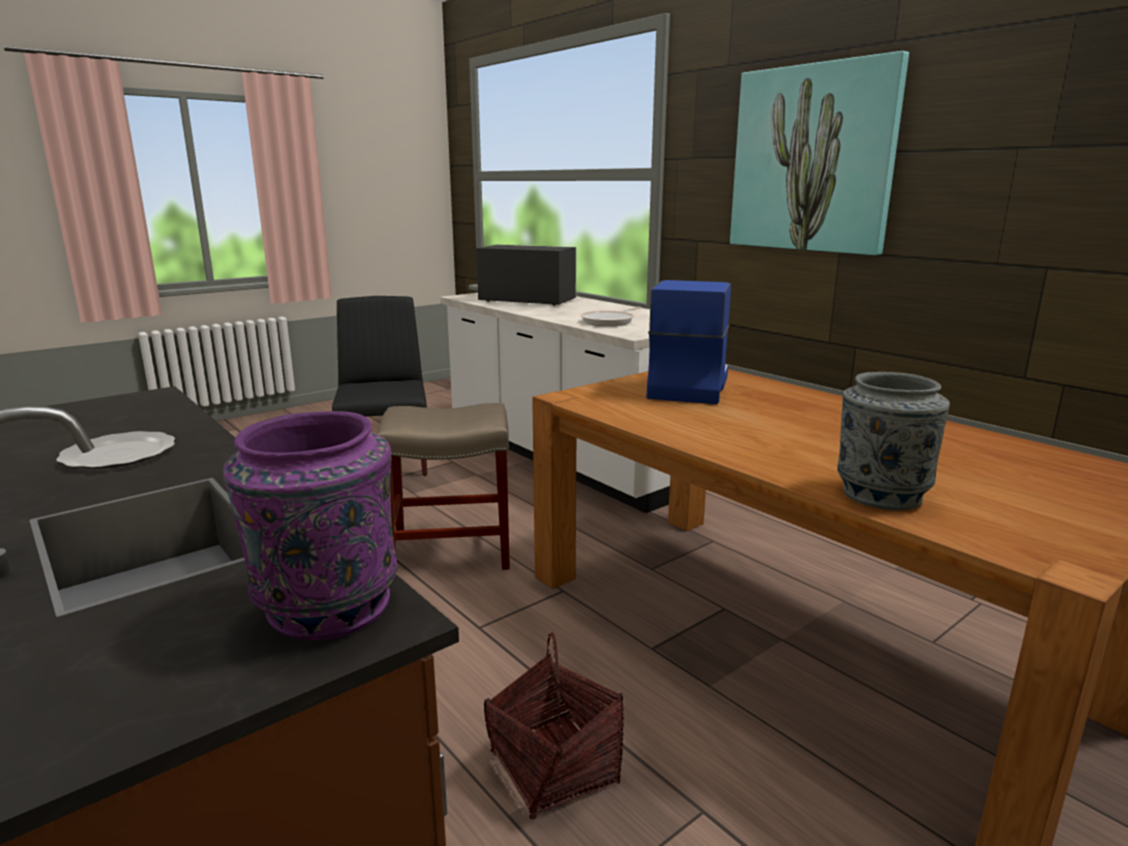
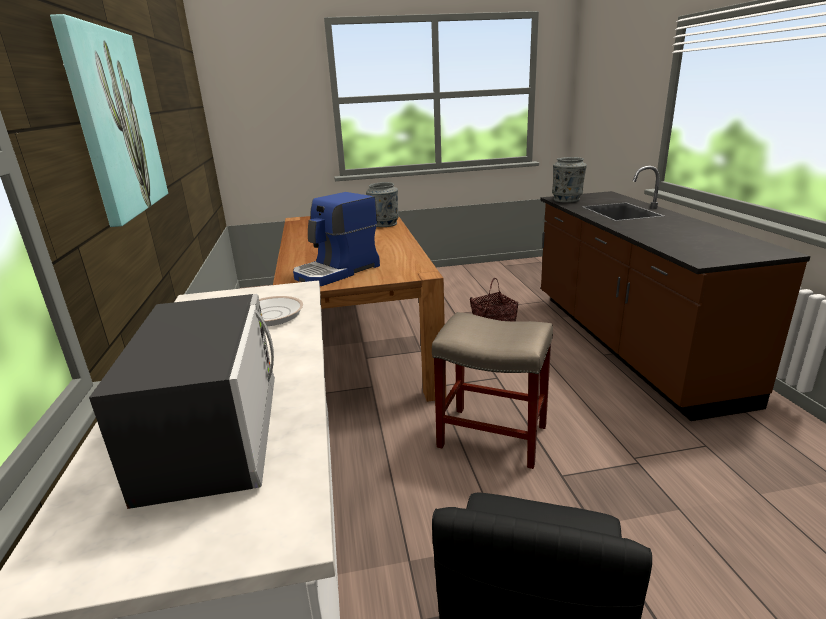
camera: 150 degrees left, 5 degrees up
(117, 454) = (666, 230): plate -> none
(326, 607) = (567, 199): purple vase -> grey vase
(527, 301) = (214, 435): microwave -> microwave turned 150 degrees counterclockwise

